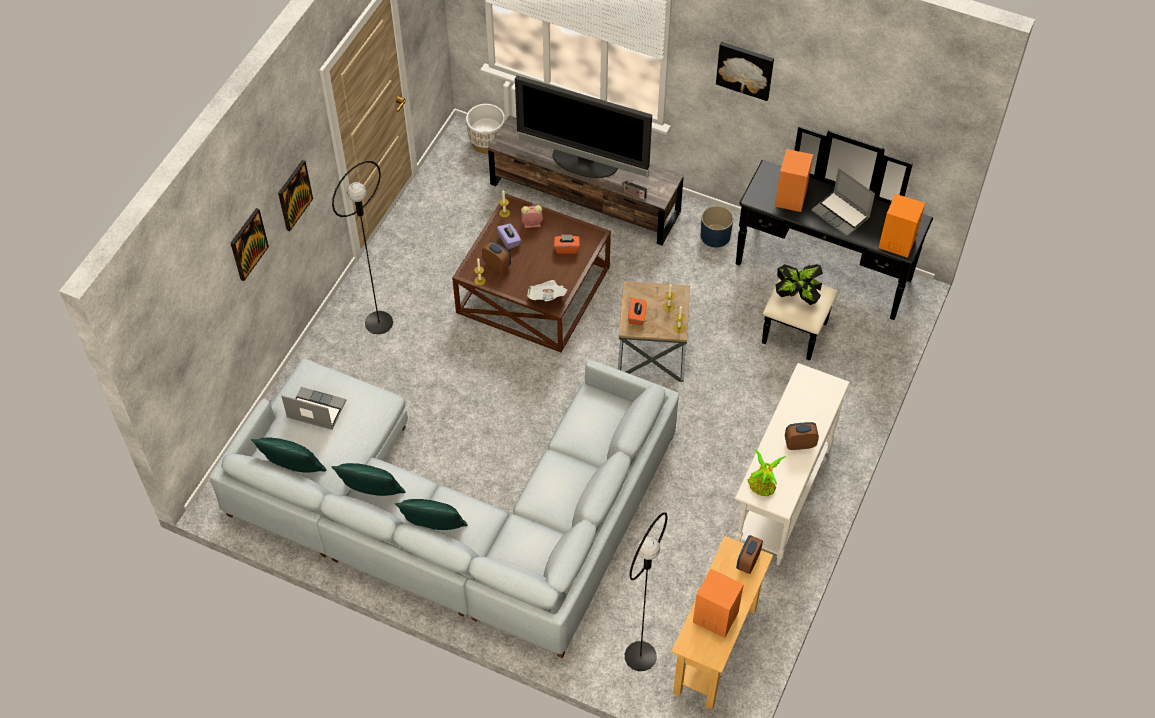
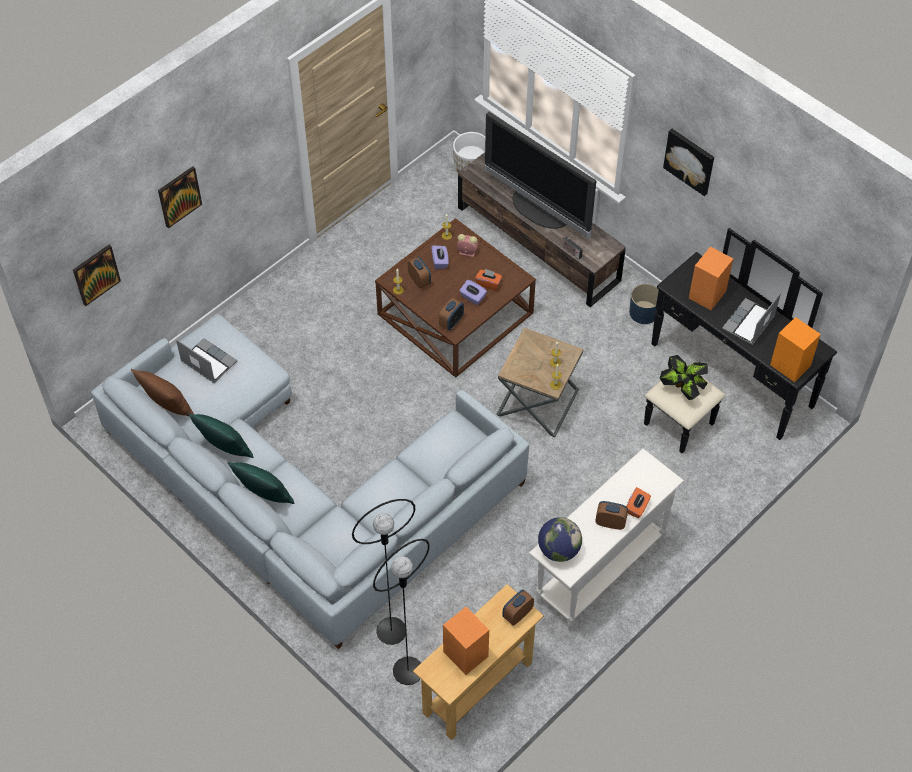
camera: 20 degrees right, 0 degrees up
(294, 195) = (240, 165): picture -> picture (96, 274)
(294, 468) = (168, 407): green pillow -> brown pillow
(379, 322) = (306, 303): black floor lamp -> black floor lamp (391, 630)
(547, 297) = (451, 322): newspaper -> alarm clock
(557, 266) = (472, 297): none -> purple tissue box
(637, 316) = (522, 363): orange tissue box -> orange tissue box (637, 508)
(762, 486) = (558, 550): potted plant -> globe
(841, 214) = (749, 323): laptop -> laptop turned 60 degrees clockwise

